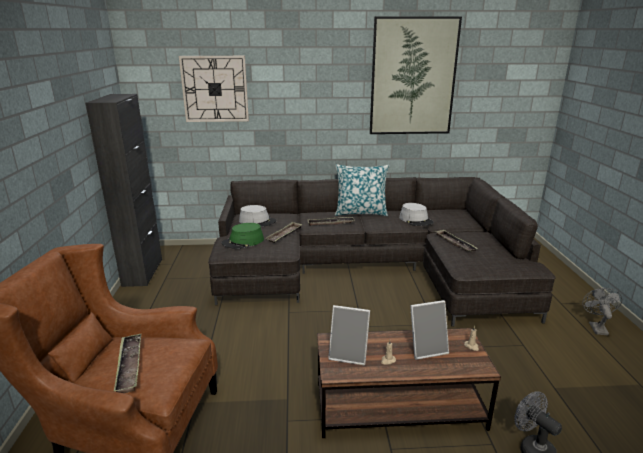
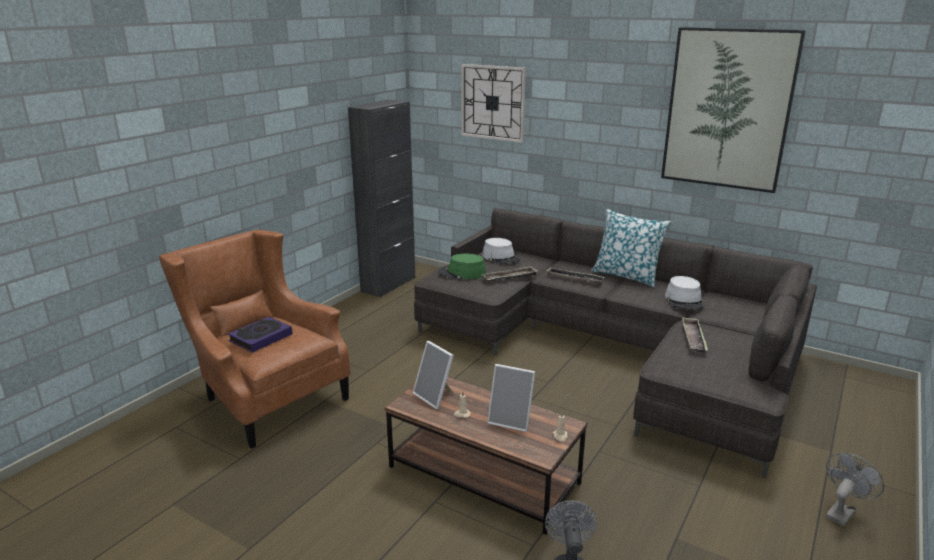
camera: 35 degrees right, 0 degrees up
(129, 366) = (261, 338): tray -> book

